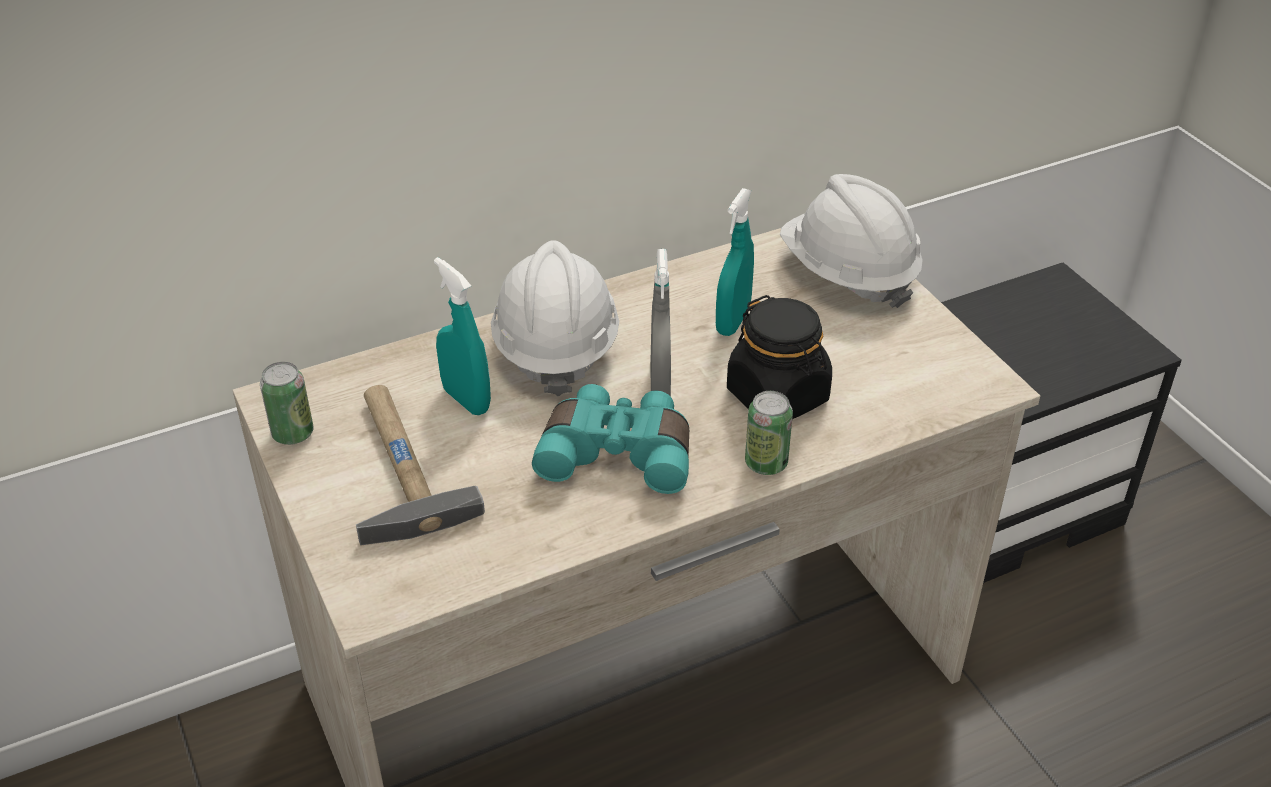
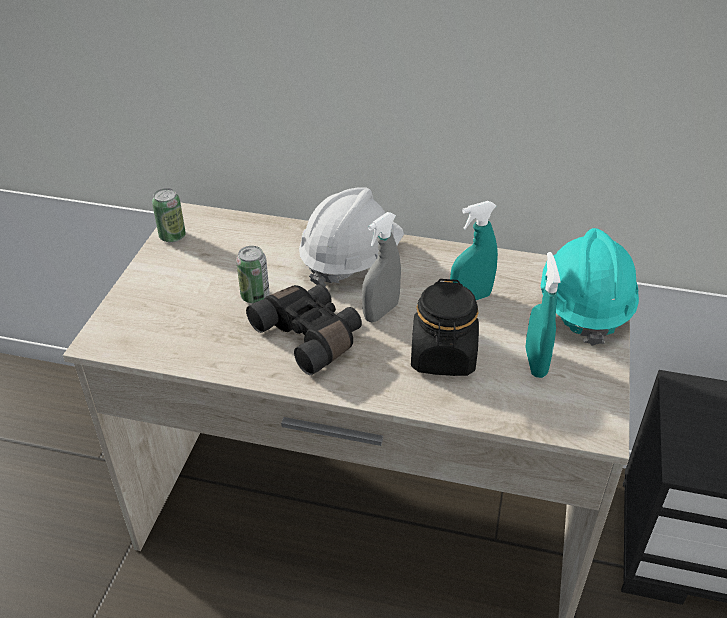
camera: 40 degrees right, 0 degrees up
(396, 465) = (197, 278): hammer -> none
(466, 400) = (270, 264): turquoise spray bottle -> turquoise spray bottle (535, 362)
(618, 453) = (311, 336): turquoise binoculars -> black binoculars
(766, 463) = (386, 391): can -> can (255, 296)
(848, 274) = (583, 307): white hard hat -> turquoise hard hat

